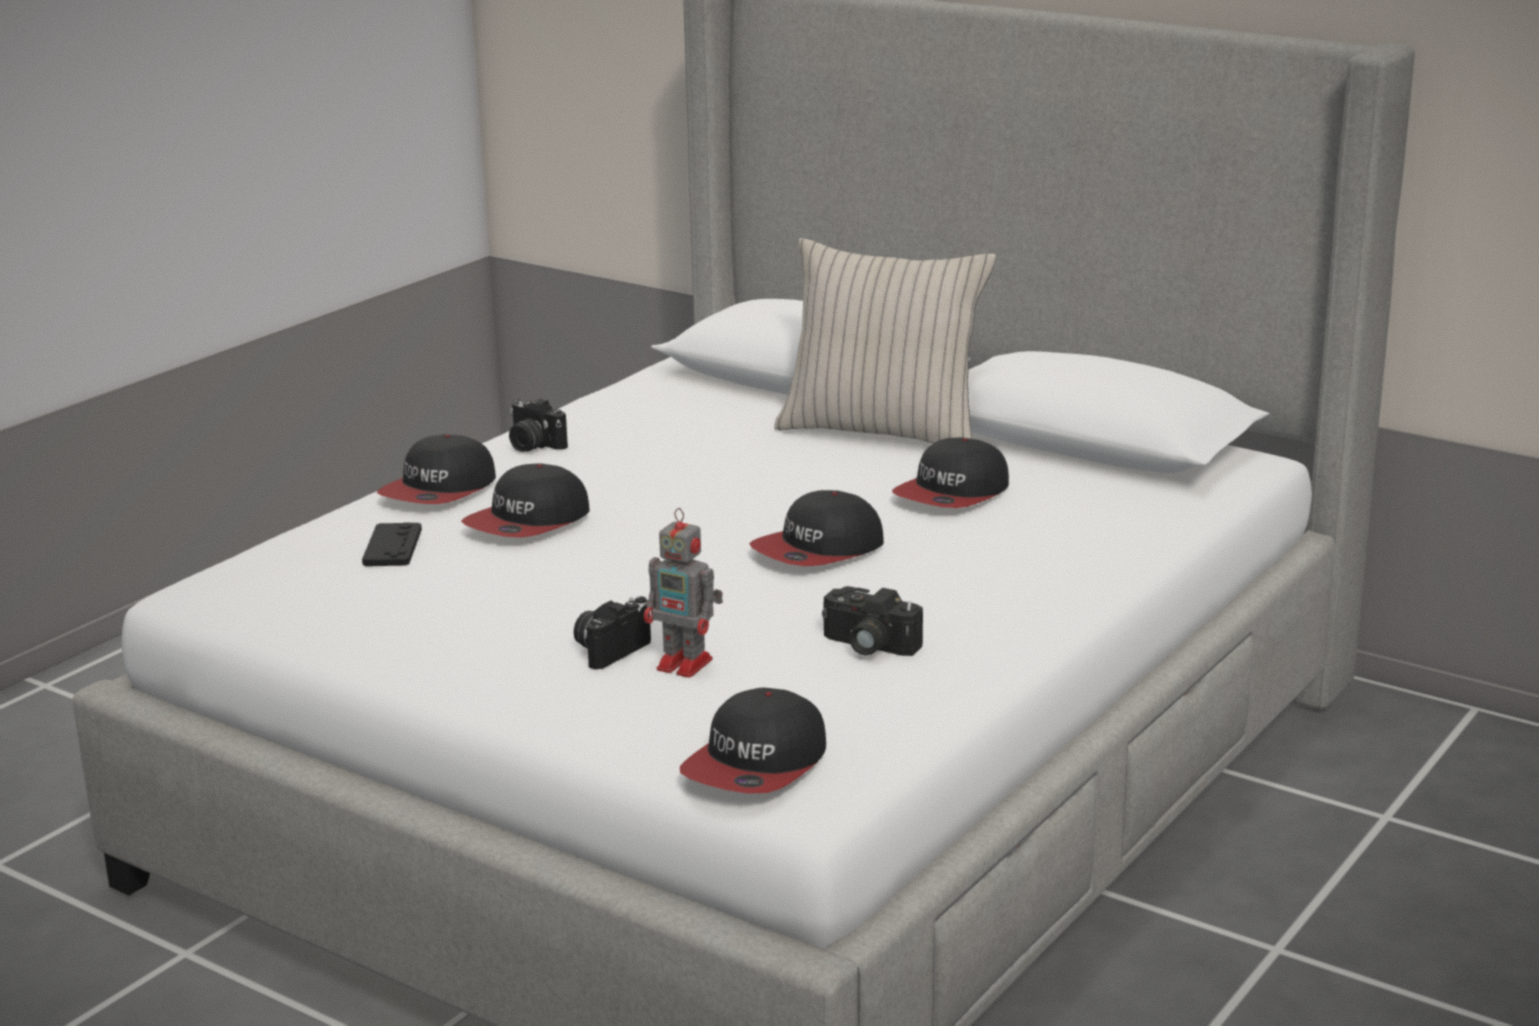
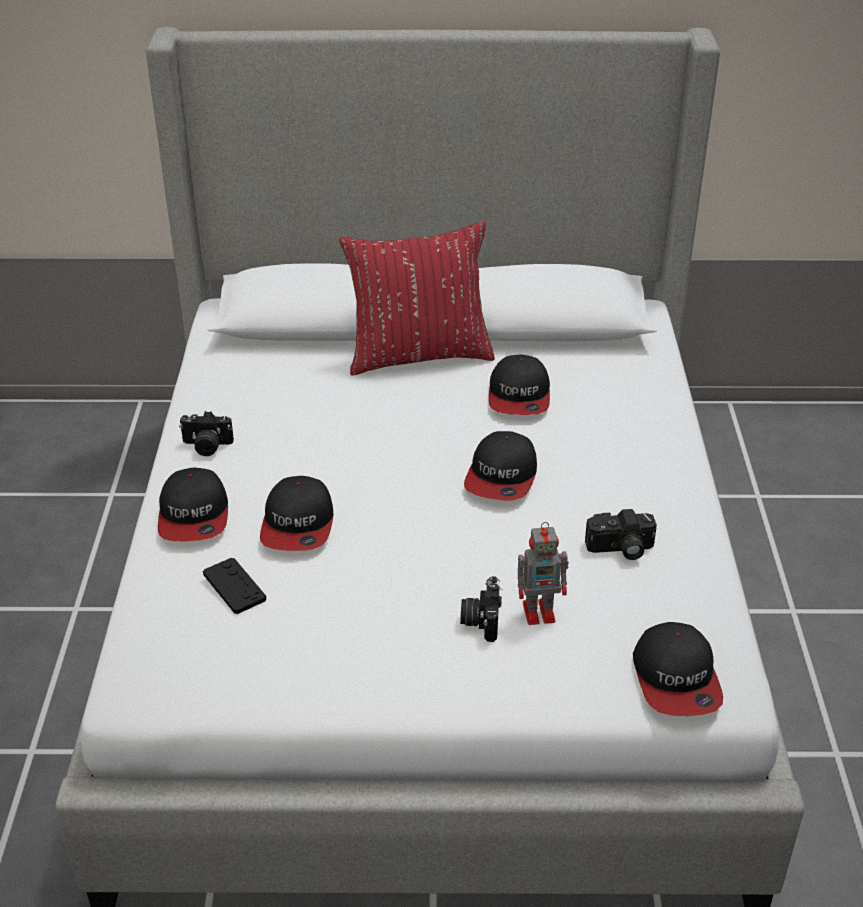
camera: 35 degrees left, 15 degrees up
(883, 433) = (418, 355): beige pillow -> red pillow

